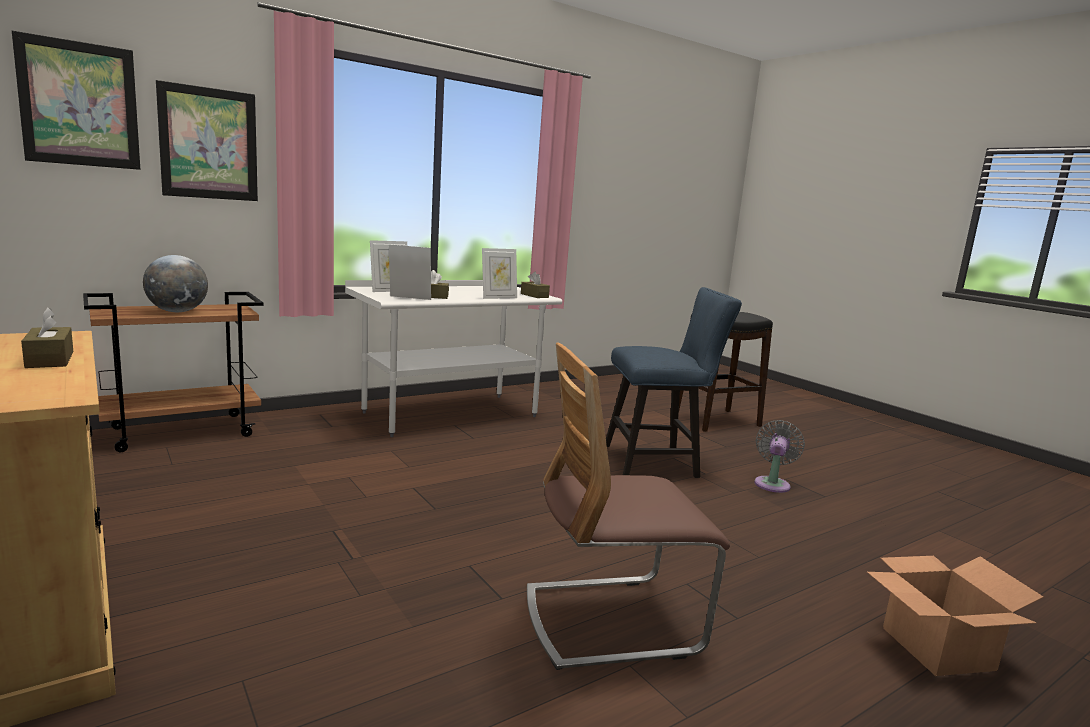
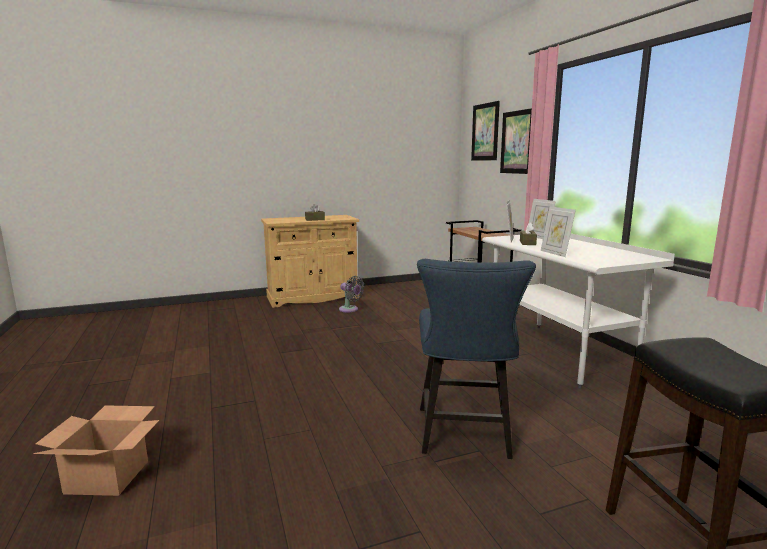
camera: 105 degrees right, 0 degrees up
(177, 312) = (477, 232): globe -> none
(534, 295) = (597, 261): brown tissue box -> none
(611, 620) = (242, 373): chair -> none
(772, 483) = (404, 509): grey fan -> grey fan (350, 309)

